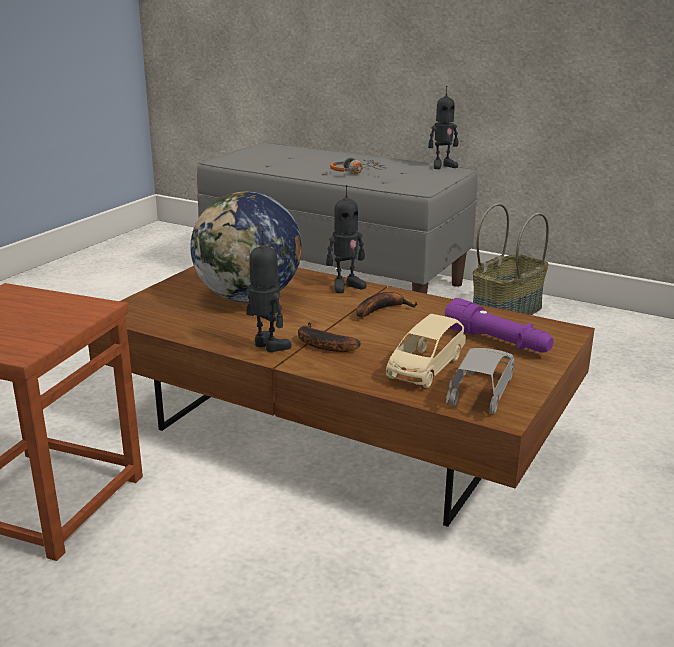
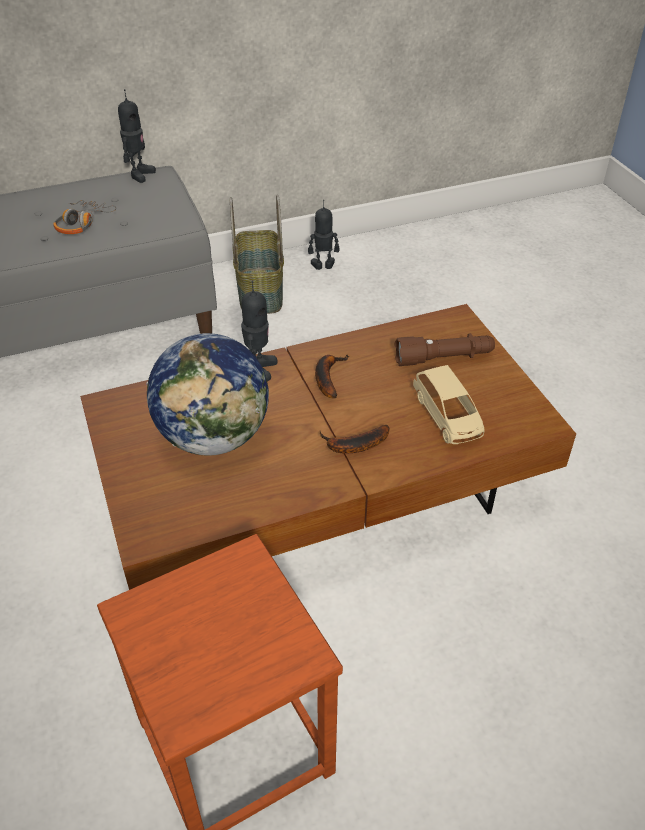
camera: 50 degrees left, 20 degrees up
(267, 346) = (325, 477): toy robot -> toy robot (323, 266)
(481, 393) = (508, 414): grey toy car -> none
(497, 342) = (444, 358): purple flashlight -> brown flashlight

